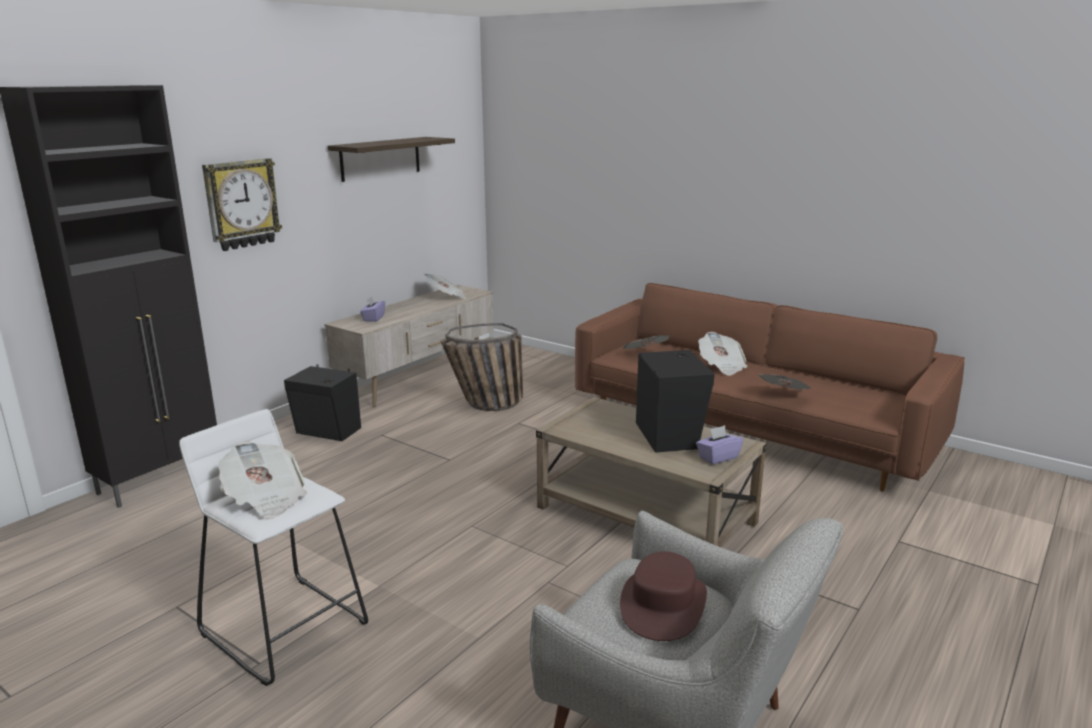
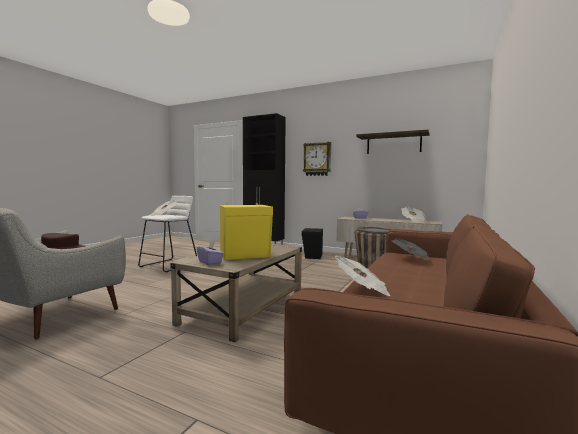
camera: 80 degrees right, 15 degrees down
(669, 434) = (246, 256): black speaker -> yellow speaker
(721, 366) = (417, 275): newspaper -> none

